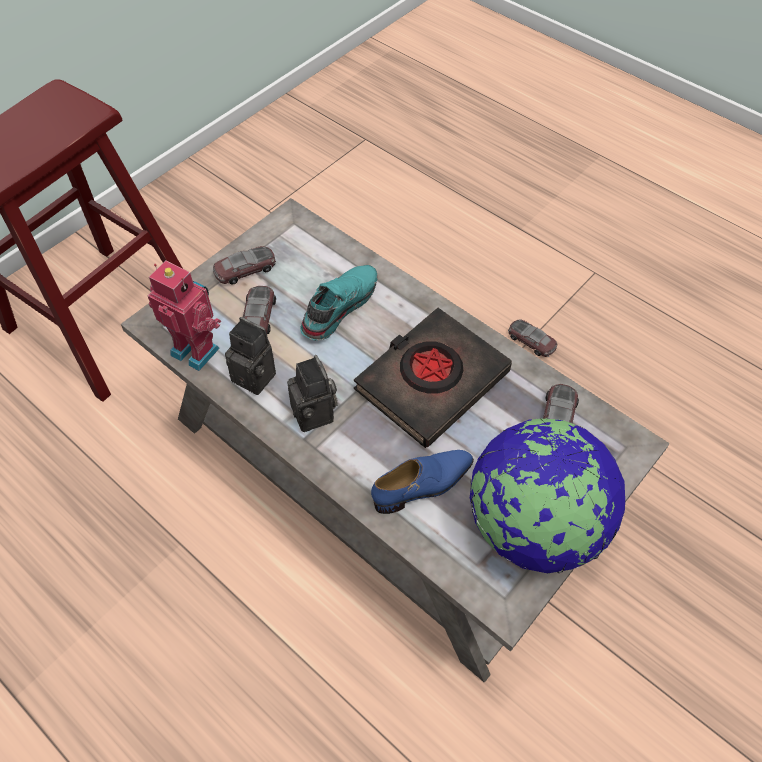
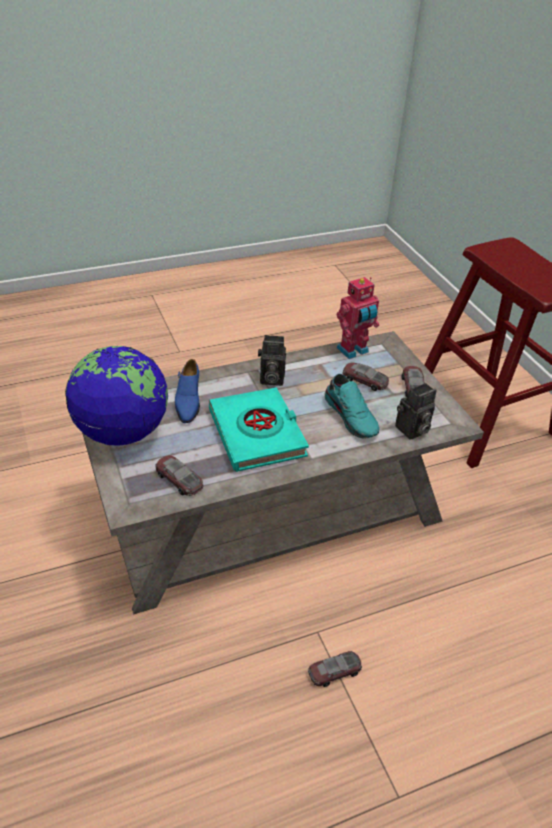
camera: 115 degrees right, 15 degrees down
(257, 376) = (316, 366): camera -> camera (411, 430)
(431, 381) = (257, 434): black book -> turquoise book

